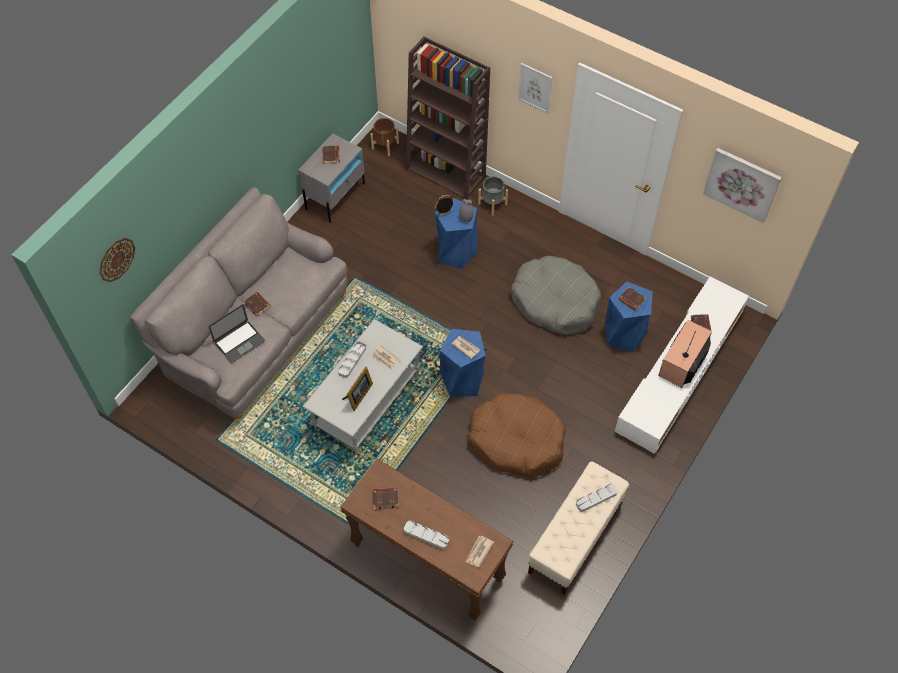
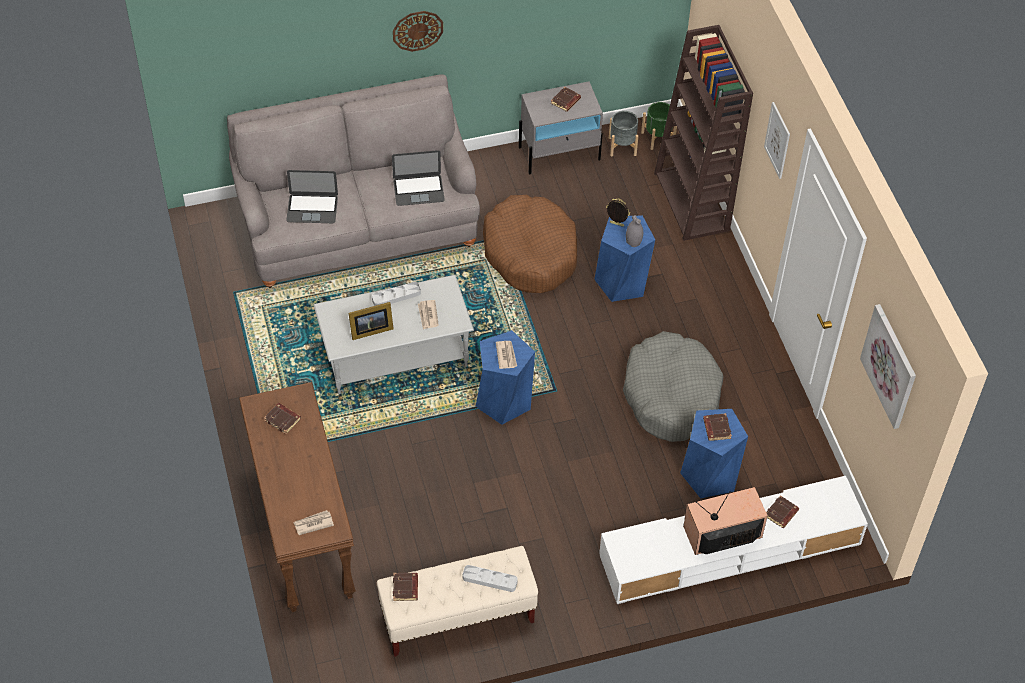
camera: 40 degrees right, 5 degrees down
(116, 259) = (233, 44): wall clock -> wall clock (417, 30)
(257, 305) = (361, 189): brown book -> brown book (406, 588)
(298, 279) = (418, 190): none -> laptop
(385, 145) = (657, 137): brown planter -> green planter
(426, 536) = (283, 476): grey tray -> none
(492, 204) = (707, 262): grey planter -> grey planter (622, 146)
(516, 440) = (496, 491): brown dog bed -> brown dog bed (530, 253)

